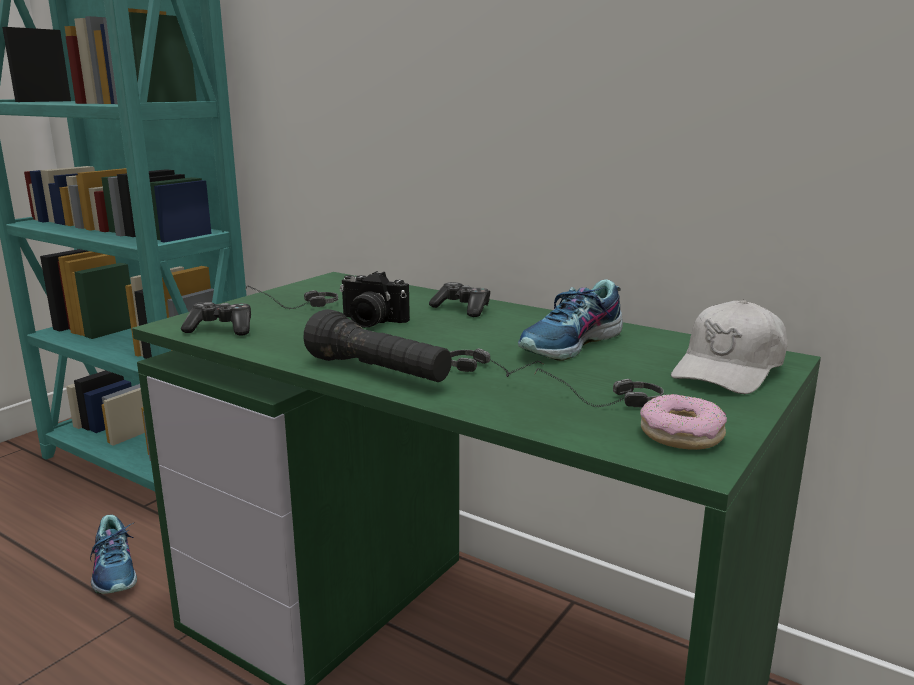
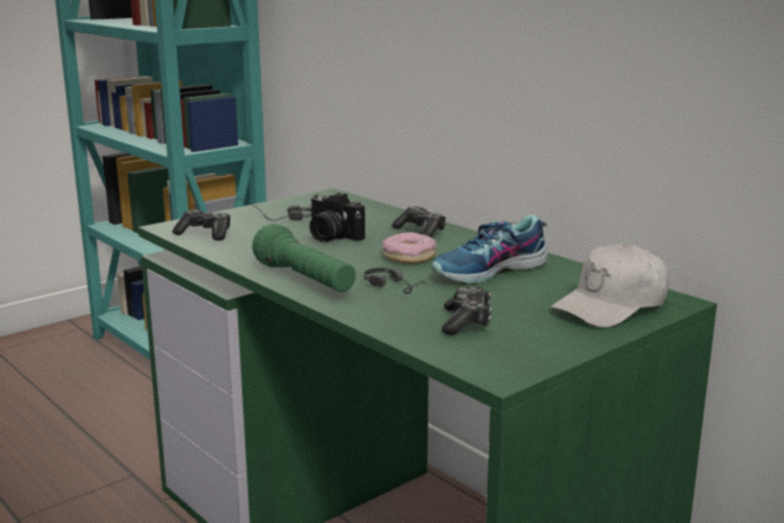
camera: 15 degrees right, 0 degrees up
(116, 570) = (129, 438): shoe -> none
(378, 372) = (305, 280): black flashlight -> green flashlight
(599, 403) = (466, 322): headphones -> game controller
(681, 434) = (511, 353): donut -> donut (409, 257)

